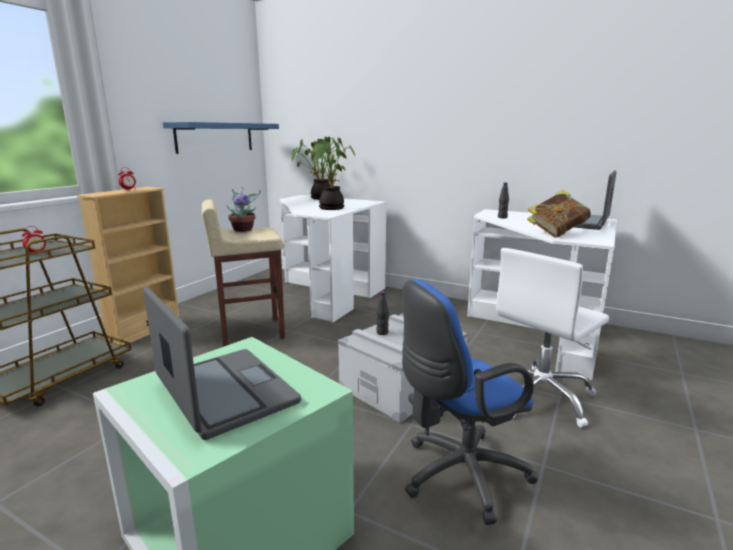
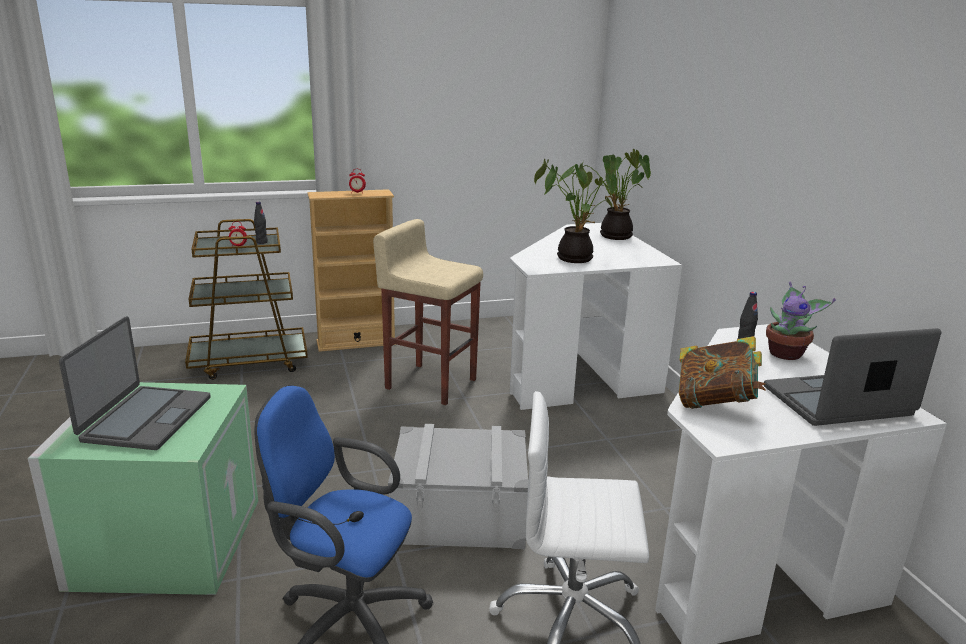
camera: 45 degrees right, 5 degrees up
(215, 137) = (509, 131): blue shelf -> none
(244, 229) = (443, 263): potted plant -> potted plant (787, 354)
(382, 332) = (451, 440): black bottle -> black bottle (261, 242)

